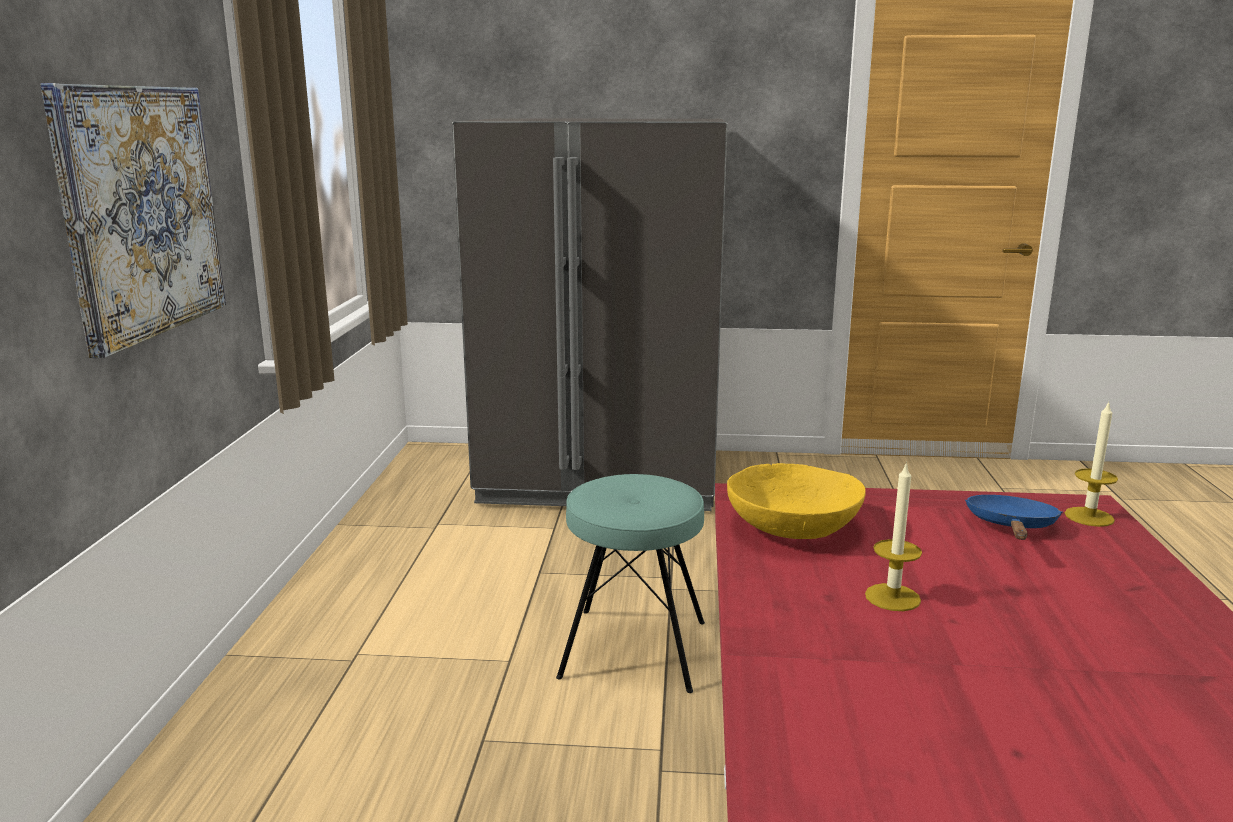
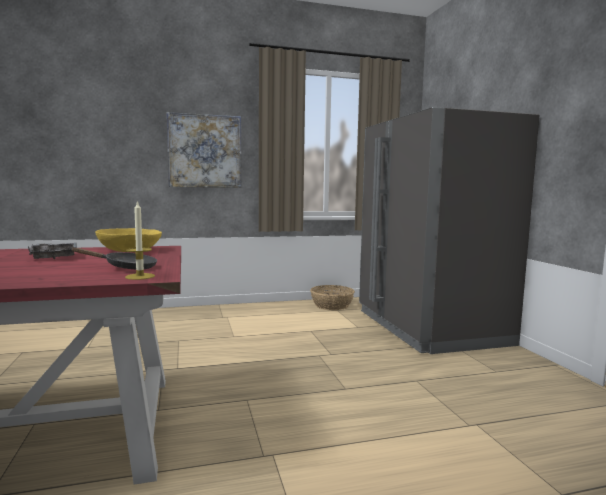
camera: 70 degrees right, 10 degrees down
(401, 522) = (331, 305): none -> basket
(634, 649) = (254, 354): turquoise stool -> none
(892, 597) = (54, 257): candle -> grey tray
(1011, 527) = (125, 267): blue frying pan -> black frying pan

